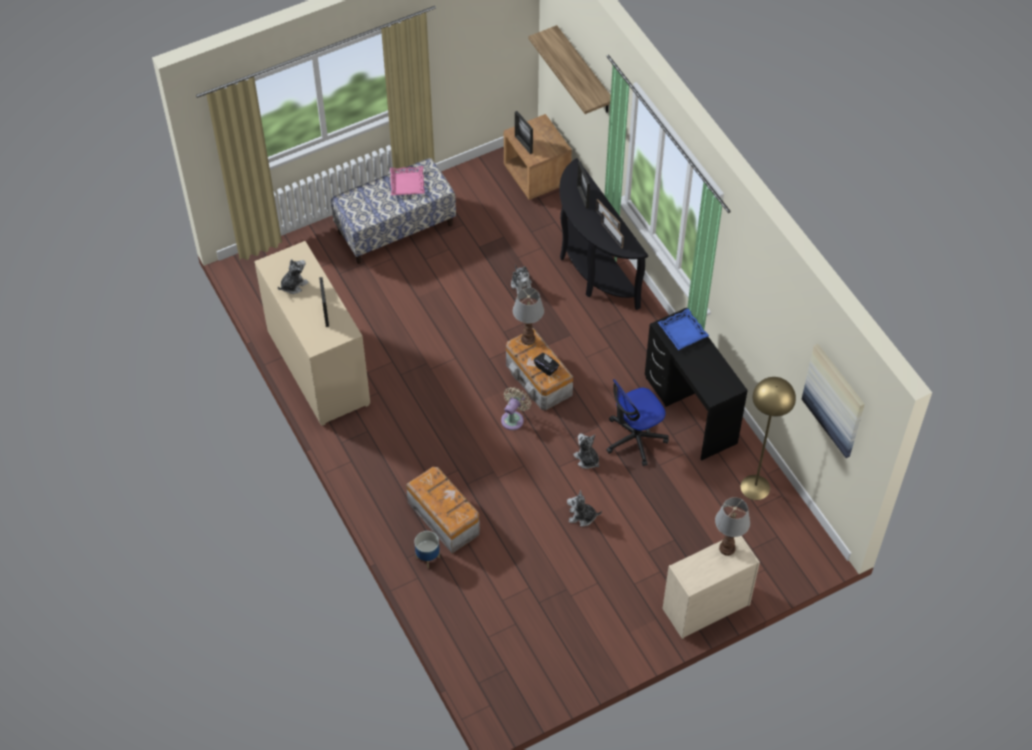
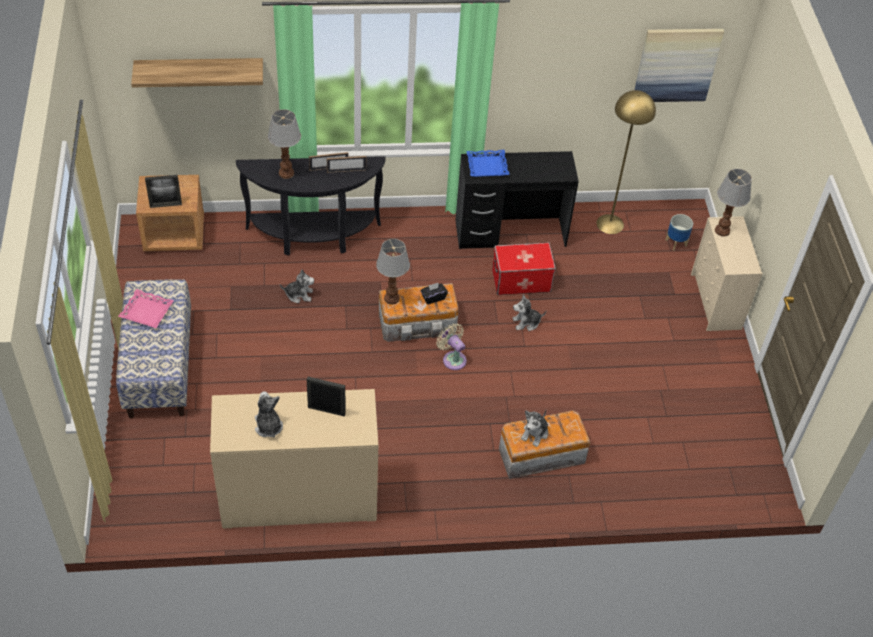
camera: 70 degrees left, 5 degrees down
(428, 557) = (581, 485): planter -> planter (676, 243)
(582, 197) = (287, 173): picture frame -> table lamp
(582, 516) = (587, 349): plush toy -> plush toy (535, 433)
(635, 438) = (521, 281): office chair -> storage box

